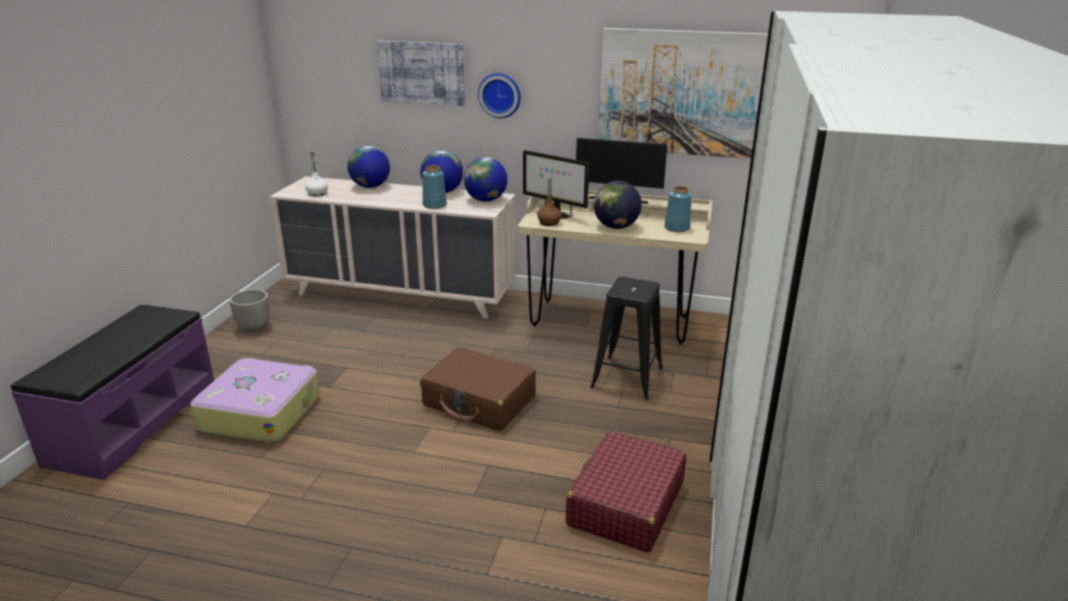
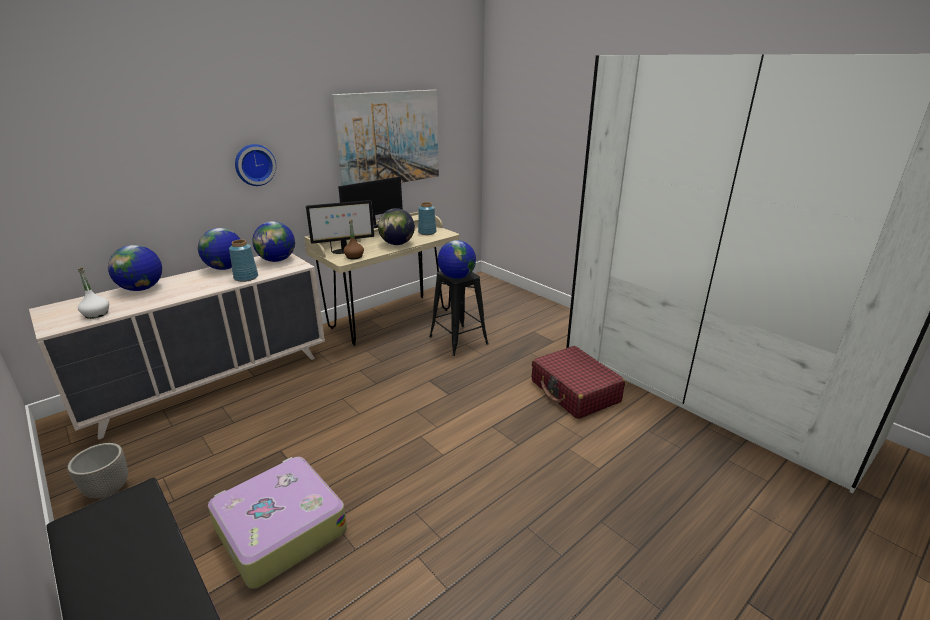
camera: 55 degrees left, 0 degrees up
(422, 73) = (167, 156): picture -> none
(479, 401) = (416, 402): brown suitcase -> none
(622, 290) = (456, 277): none -> globe

